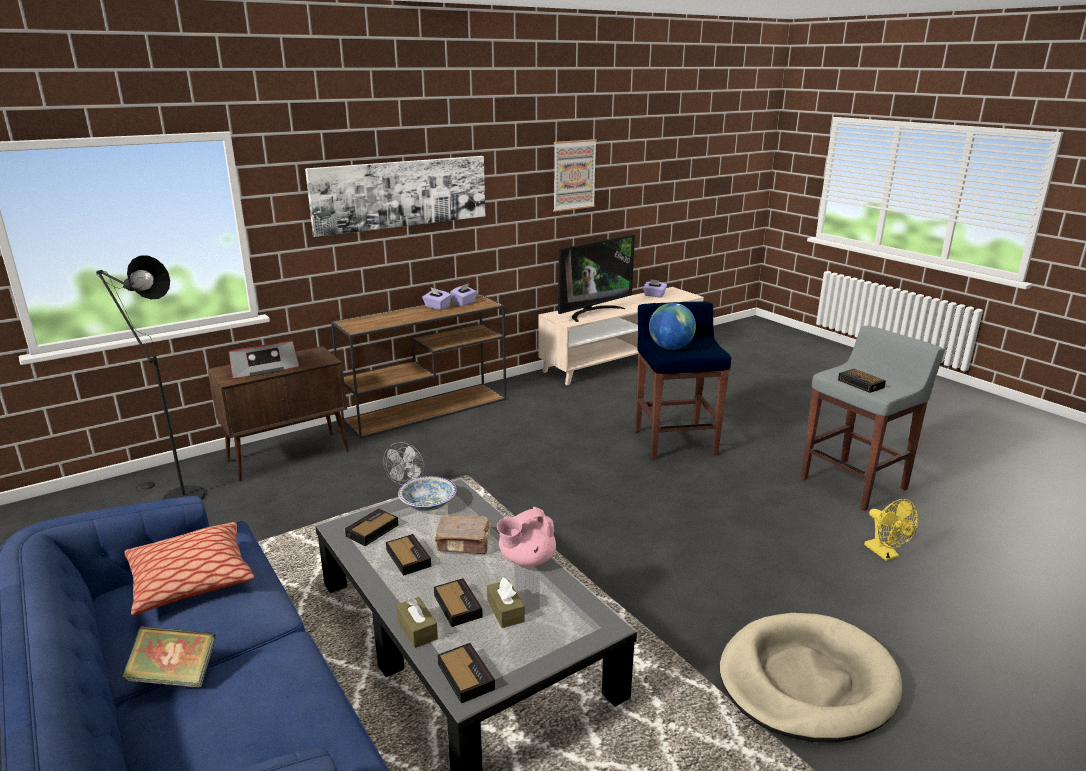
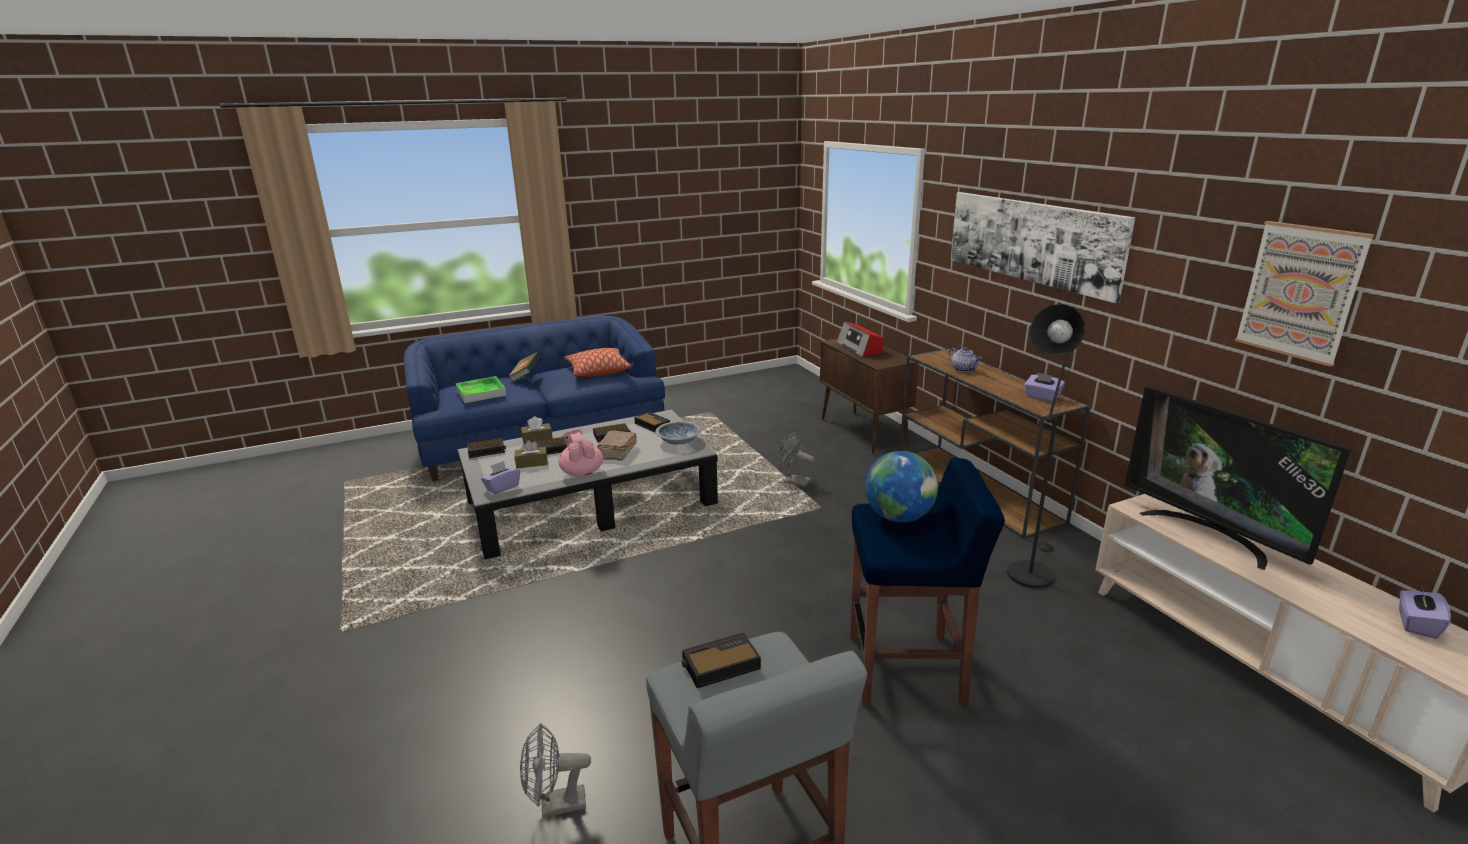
camera: 100 degrees right, 0 degrees up
(177, 496) = (802, 404): black floor lamp -> black floor lamp (1030, 570)
(274, 709) = (481, 393): none -> tray
(396, 319) = (964, 369): none -> teapot
(437, 307) = (1016, 384): purple tissue box -> purple tissue box (502, 487)
(806, 681) = (430, 652): beige dog bed -> none
(885, 554) = (555, 806): yellow fan -> grey fan

